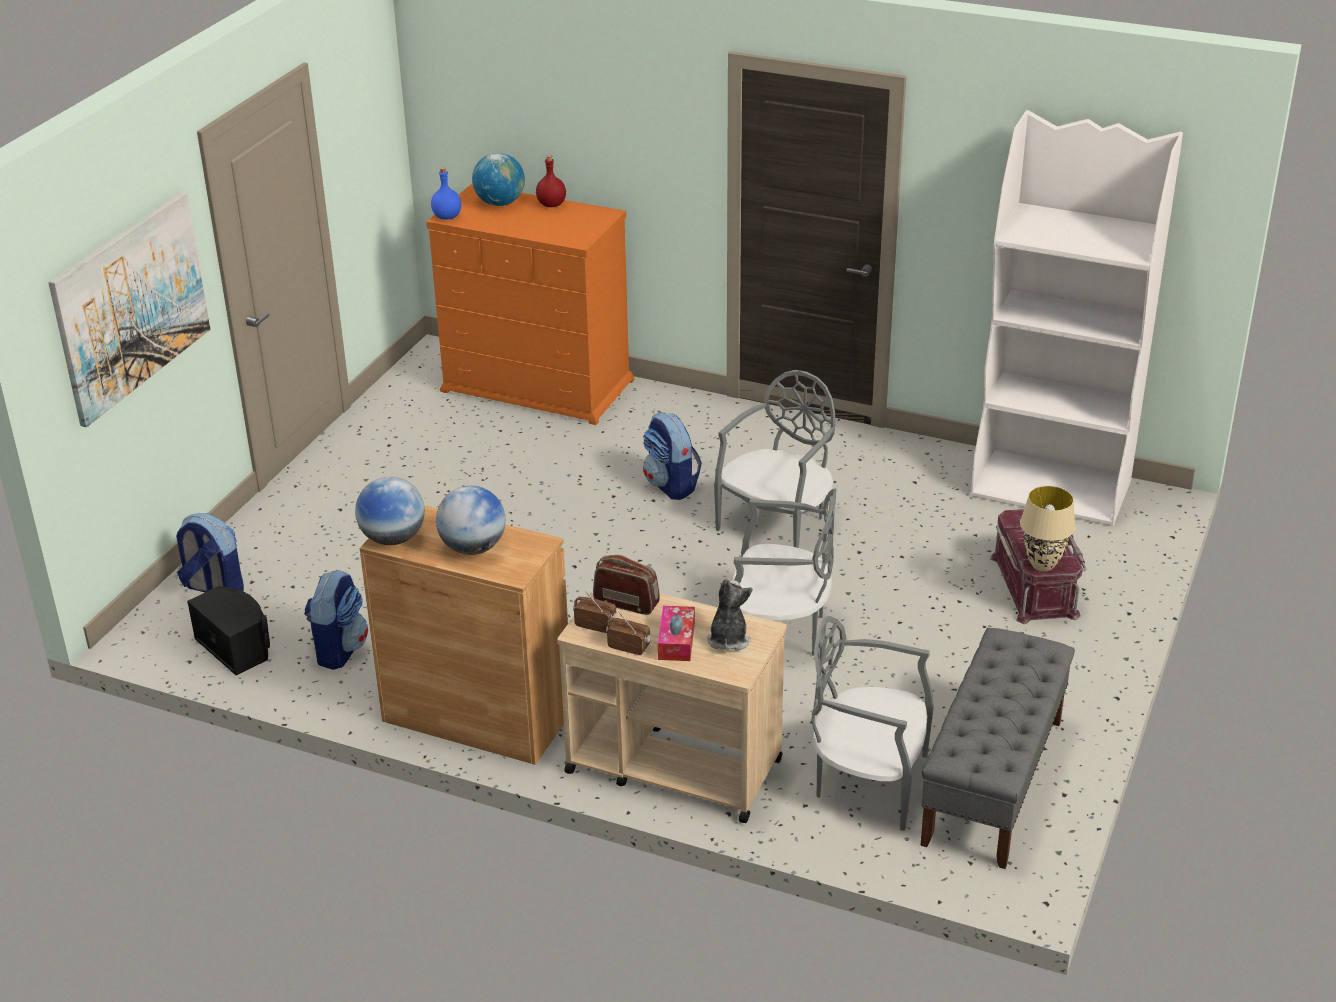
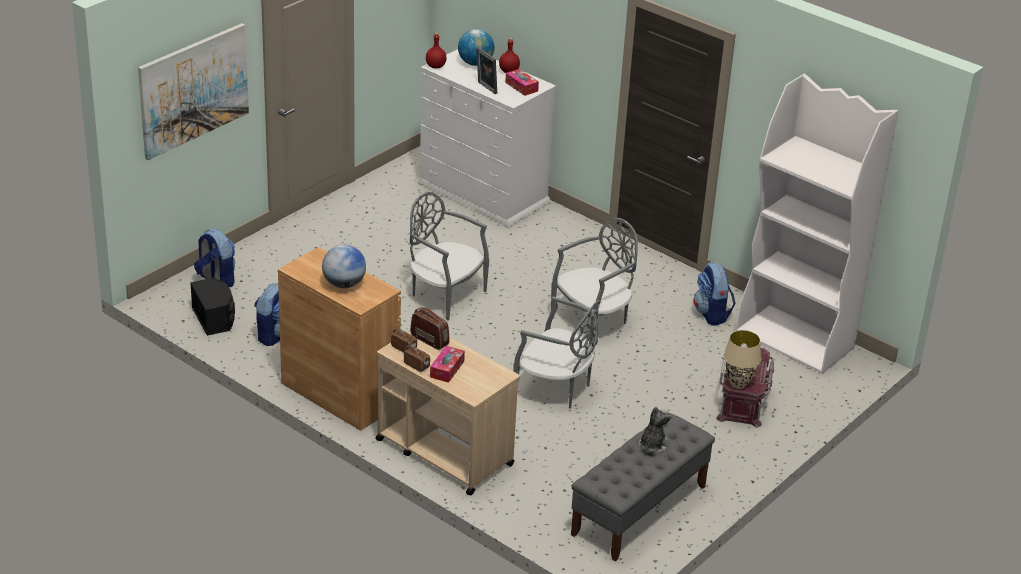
camera: 15 degrees right, 0 degrees up
(393, 538) = (300, 268): globe -> none
(446, 217) = (435, 66): blue bottle -> red bottle
(533, 232) = (486, 88): none -> picture frame
(538, 386) = (484, 193): orange dresser -> white dresser
(580, 221) = (521, 87): none -> tissue box
(671, 485) = (537, 280): backpack -> backpack (712, 314)
(728, 639) = (479, 375): plush toy -> plush toy (652, 445)
(868, 782) = (559, 491): grey chair -> grey chair (445, 295)

